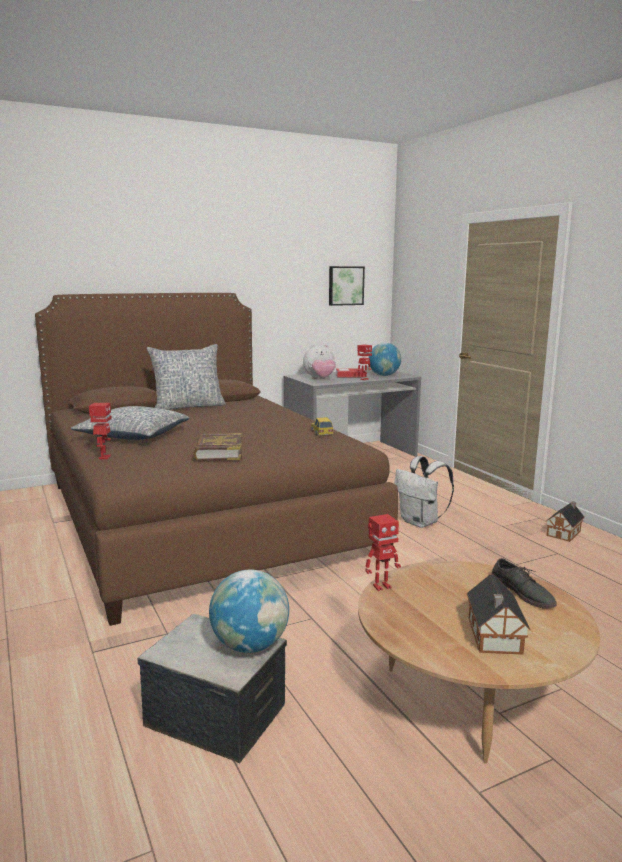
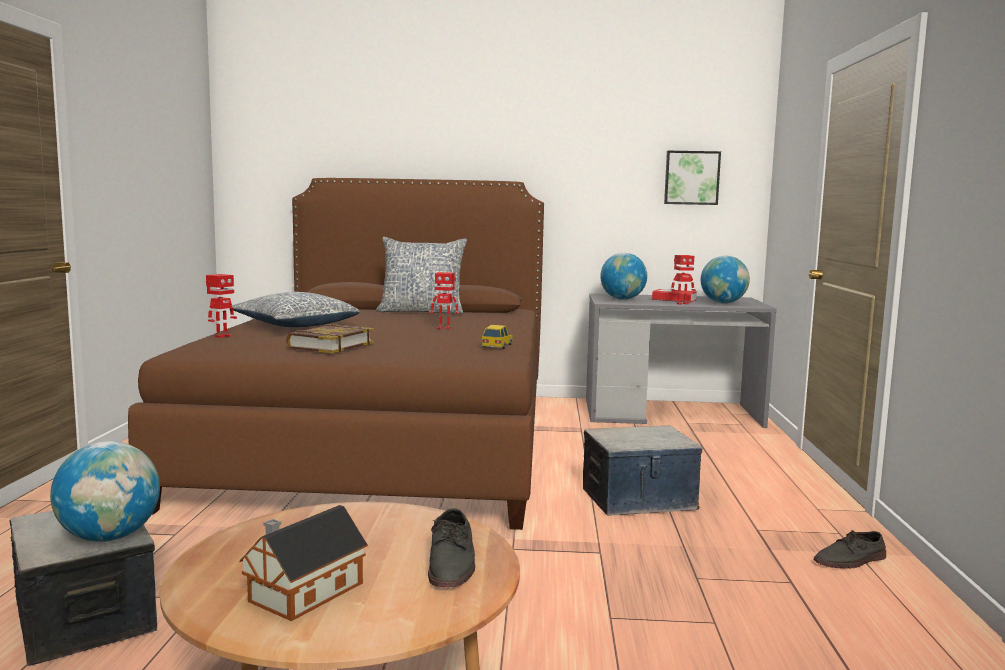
camera: 30 degrees right, 5 degrees down
(320, 379) = (622, 299): plush toy -> globe
(381, 586) = (301, 512): toy robot -> toy robot (444, 328)
(421, 522) = (638, 500): white backpack -> storage box
(564, 533) = (850, 560): toy house -> grey shoe

